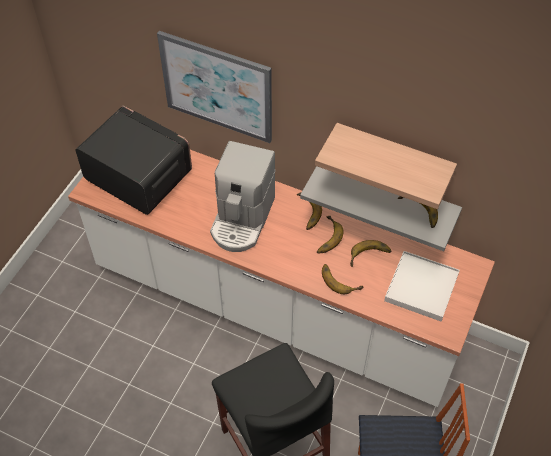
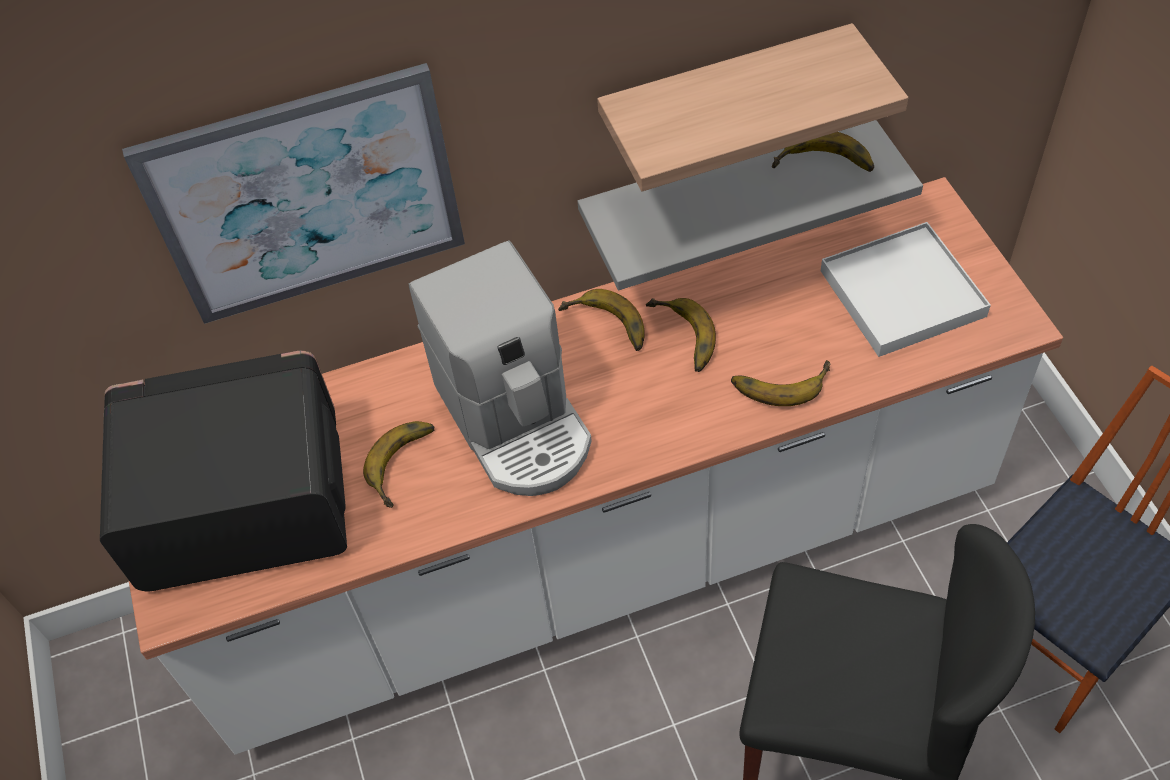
camera: 40 degrees left, 0 degrees up
(370, 257) = (779, 312): banana -> banana (407, 465)

